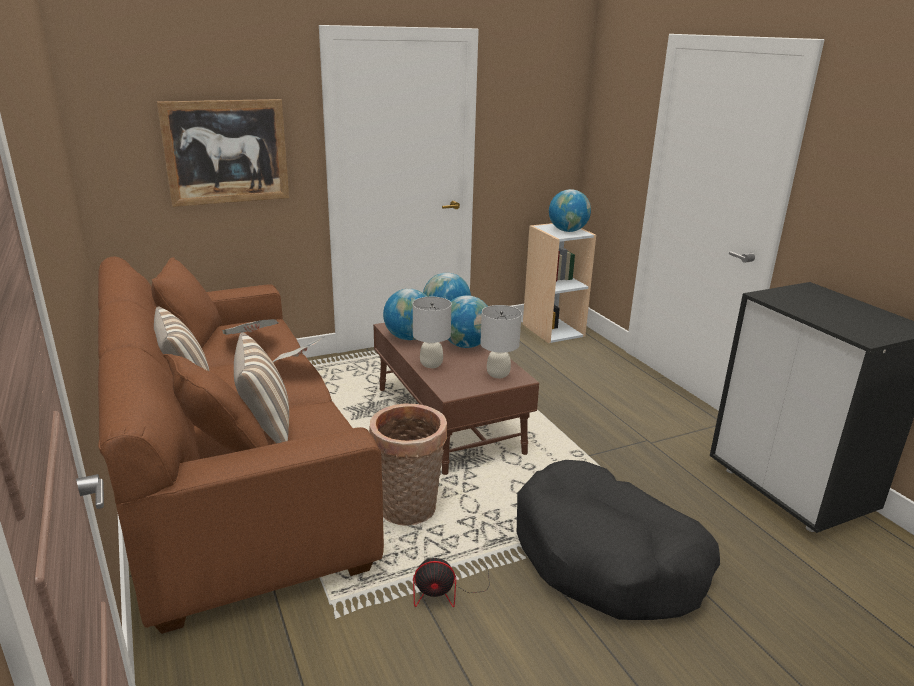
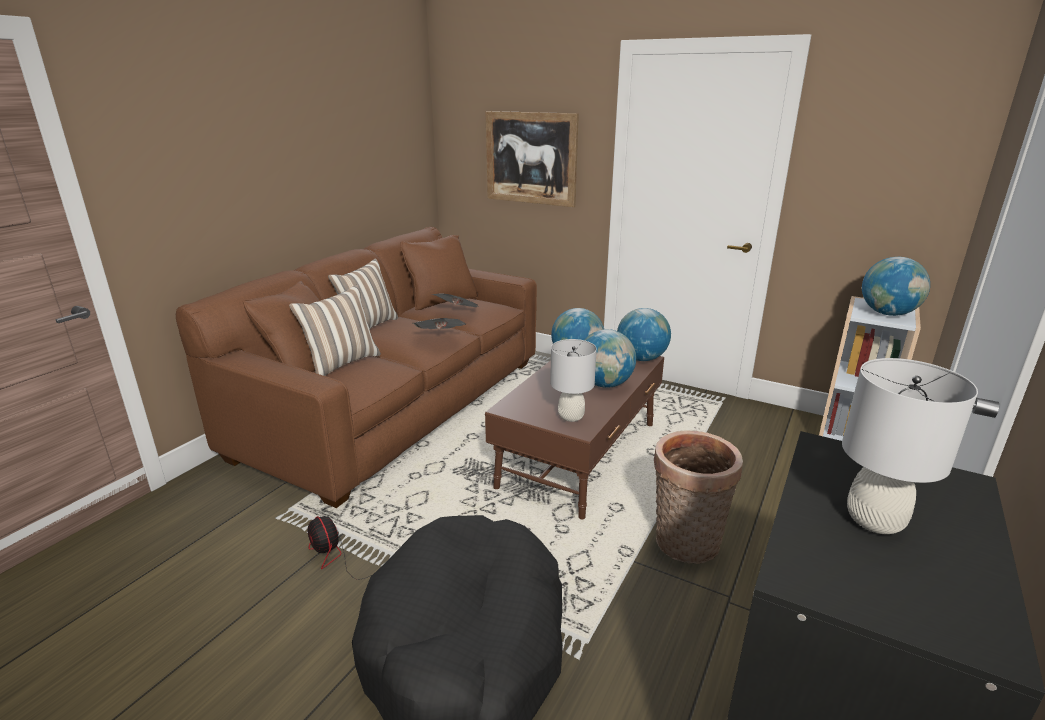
camera: 55 degrees right, 0 degrees up
(408, 510) = (427, 493): basket -> basket (685, 545)
(431, 365) = (541, 384): grey table lamp -> grey table lamp (873, 524)

